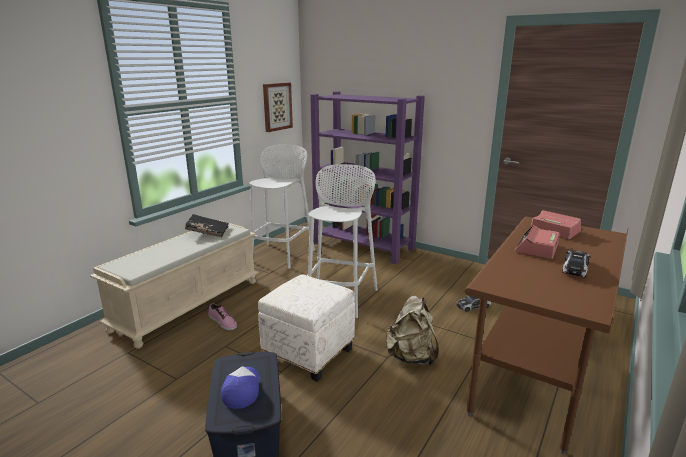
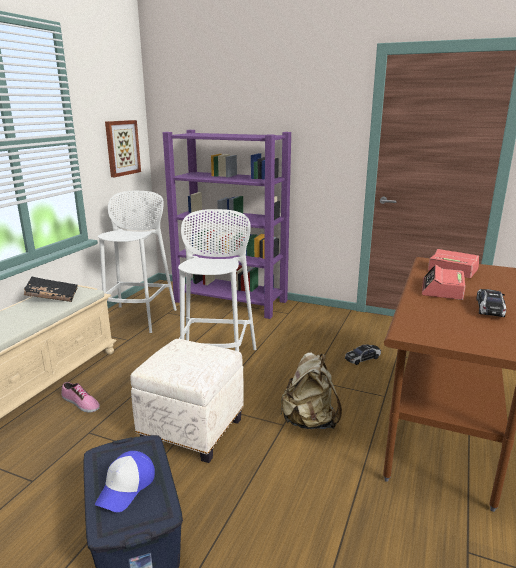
camera: 10 degrees left, 0 degrees up
(242, 390) = (126, 487): cap -> cap turned 150 degrees counterclockwise

